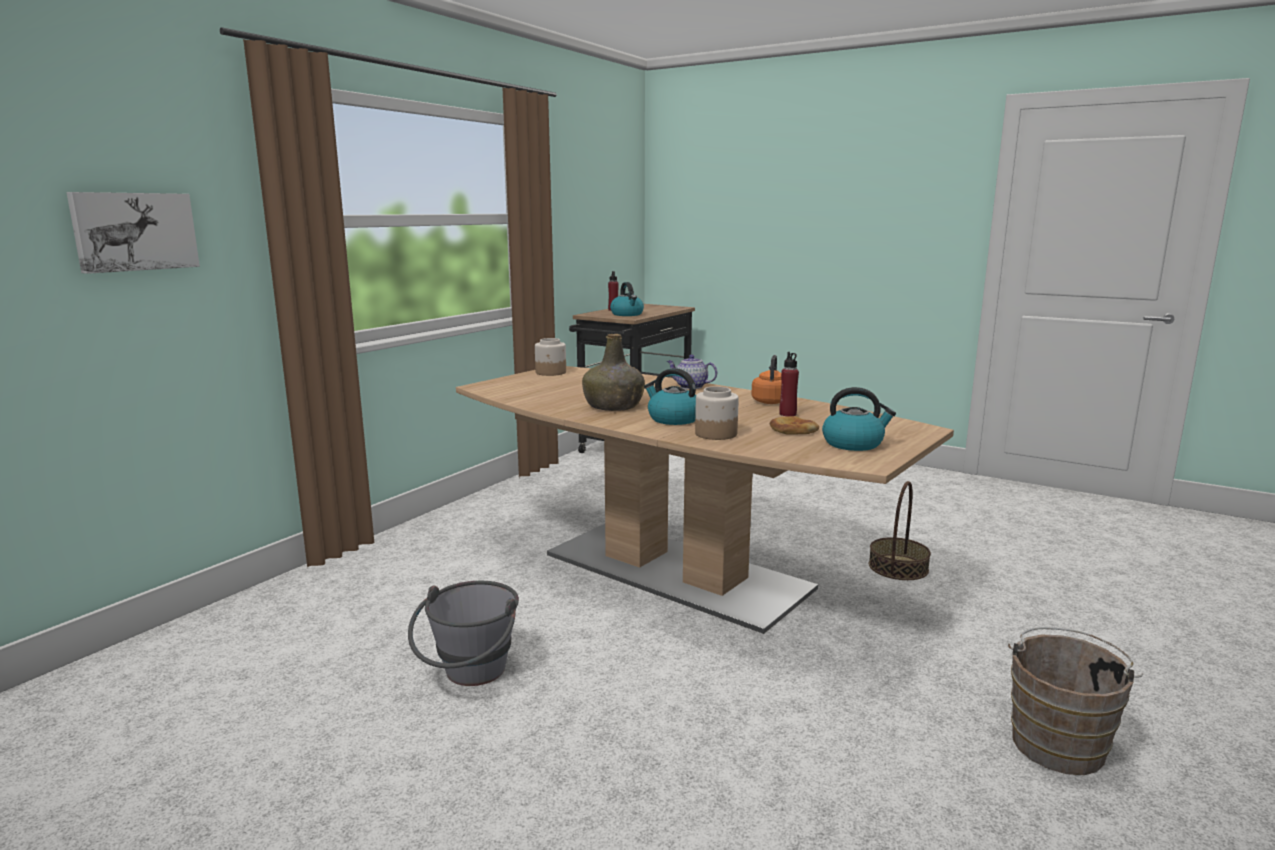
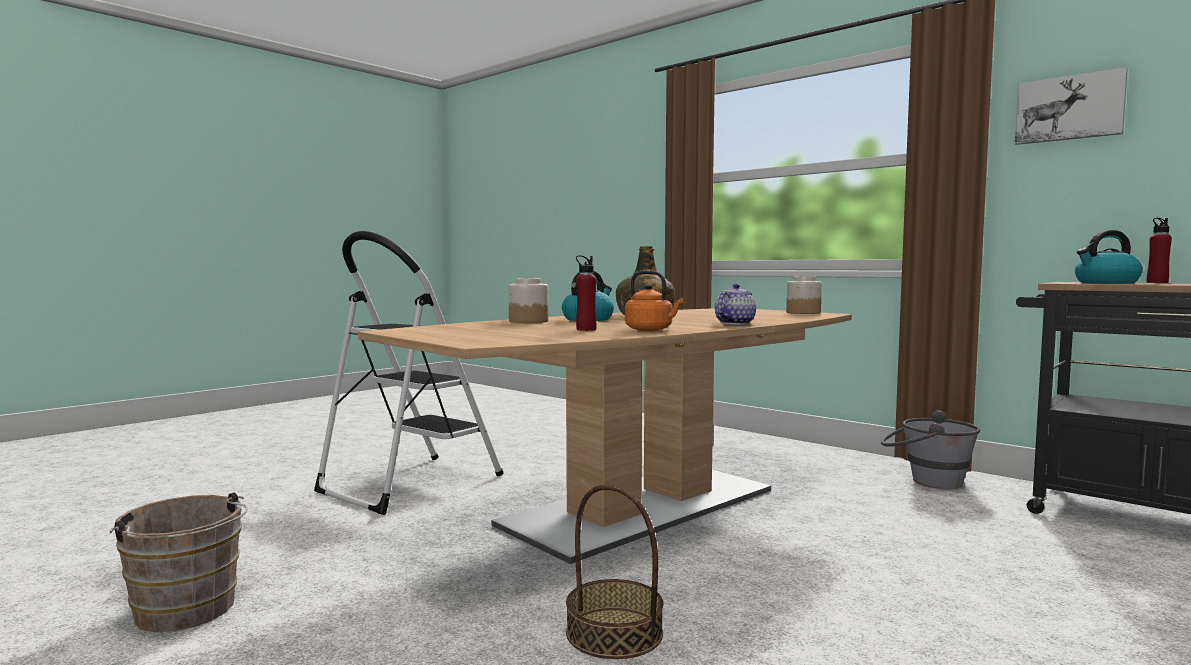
camera: 100 degrees right, 10 degrees down
(134, 231) = (622, 190): picture -> picture (1069, 108)
(470, 676) = (503, 450): grey bucket -> grey bucket (926, 480)
(657, 722) = (407, 484): none -> step ladder
(793, 430) = (521, 328): bread -> none
(853, 444) = (454, 332): kettle -> none

